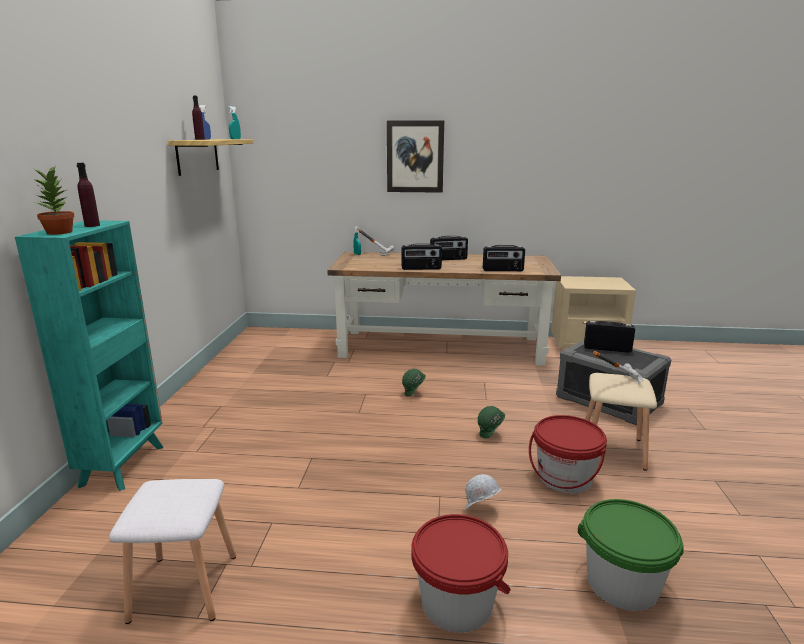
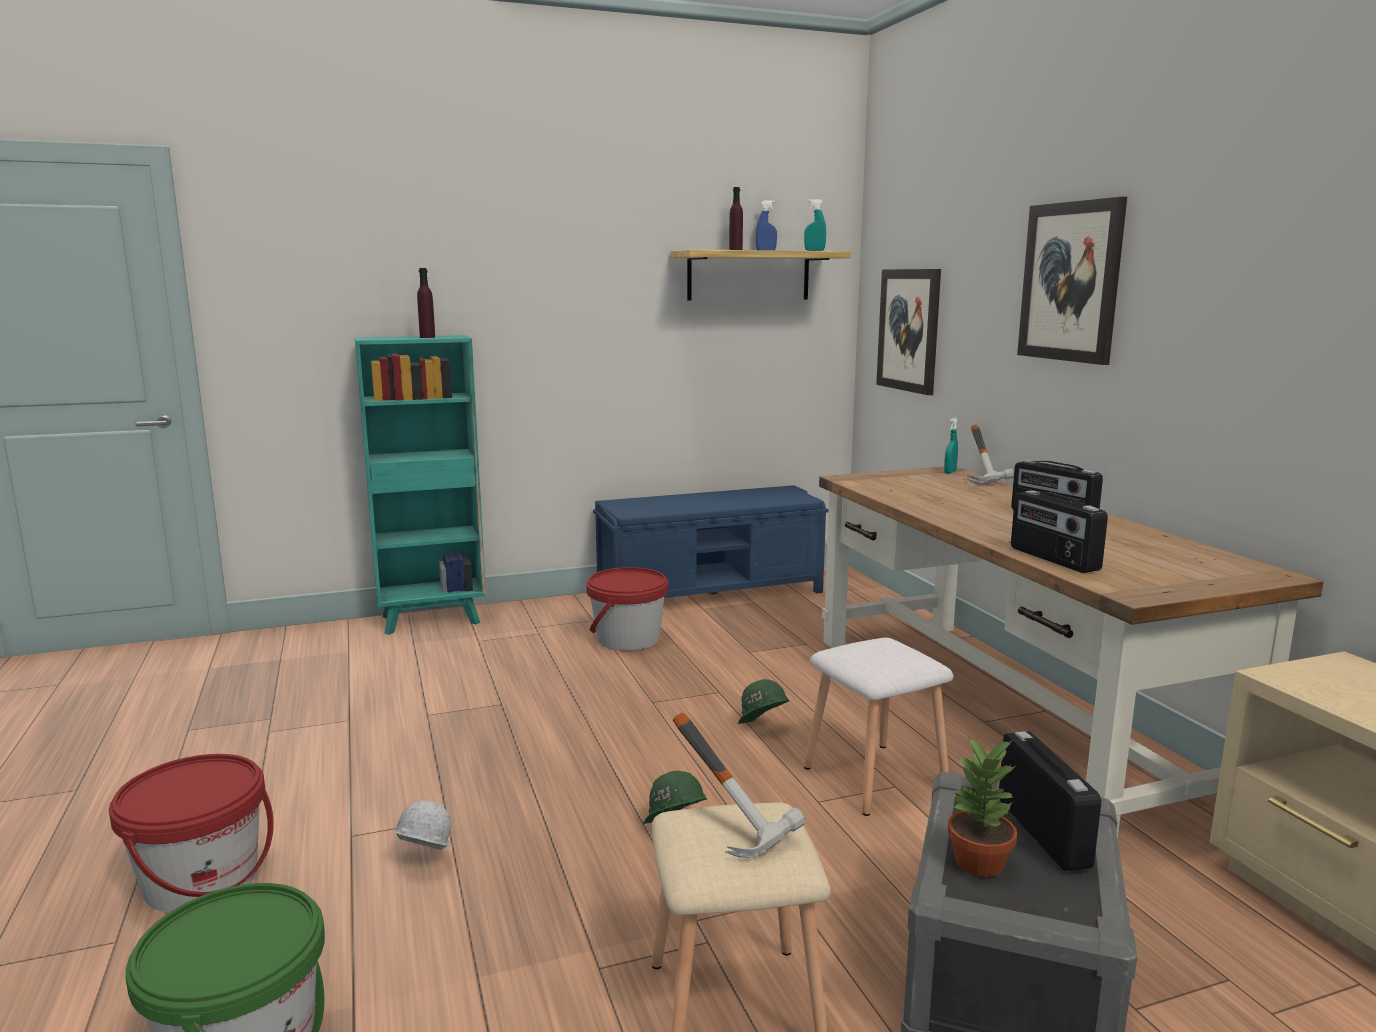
camera: 65 degrees right, 5 degrees down
(60, 232) = (380, 338): potted plant -> potted plant (980, 863)
(184, 588) = (231, 711): white stool -> white stool (874, 779)
(233, 365) = (712, 593): none -> blue bench
(291, 184) = (909, 330): none -> picture
(421, 268) = (933, 512): radio -> none
(564, 478) = (567, 943): red bucket -> red bucket (628, 639)

